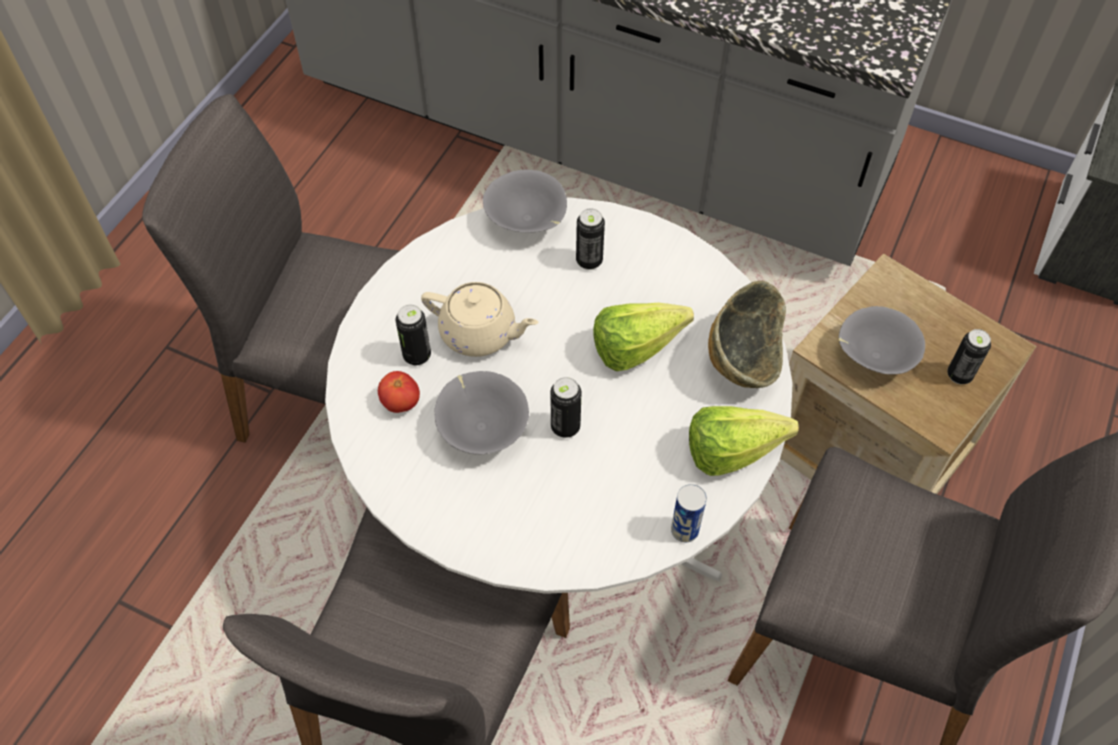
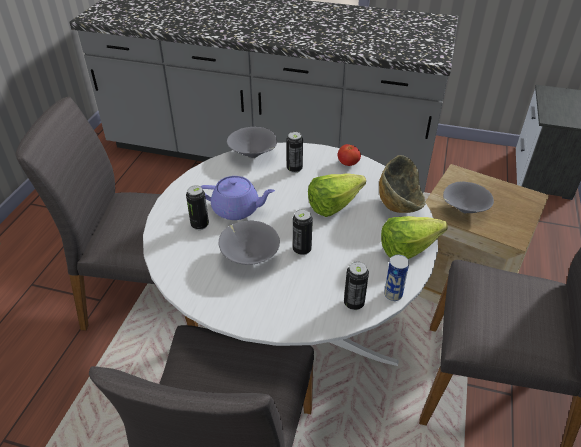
camera: 10 degrees left, 15 degrees down
(401, 403) = (194, 250): tomato -> tomato (348, 164)
(480, 333) = (237, 209): beige teapot -> purple teapot
(959, 375) = (514, 213): can -> can (354, 303)

